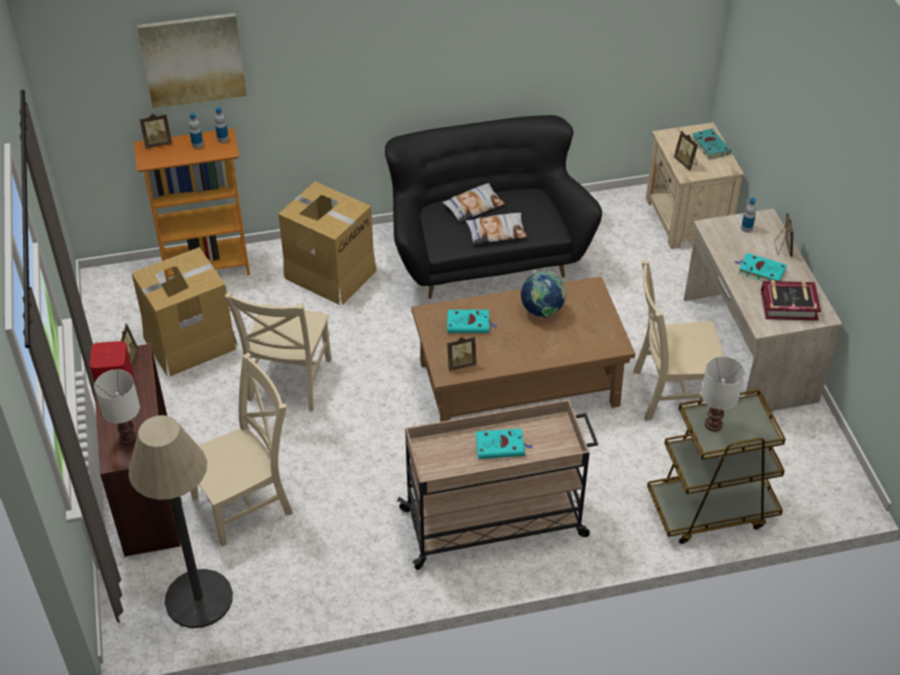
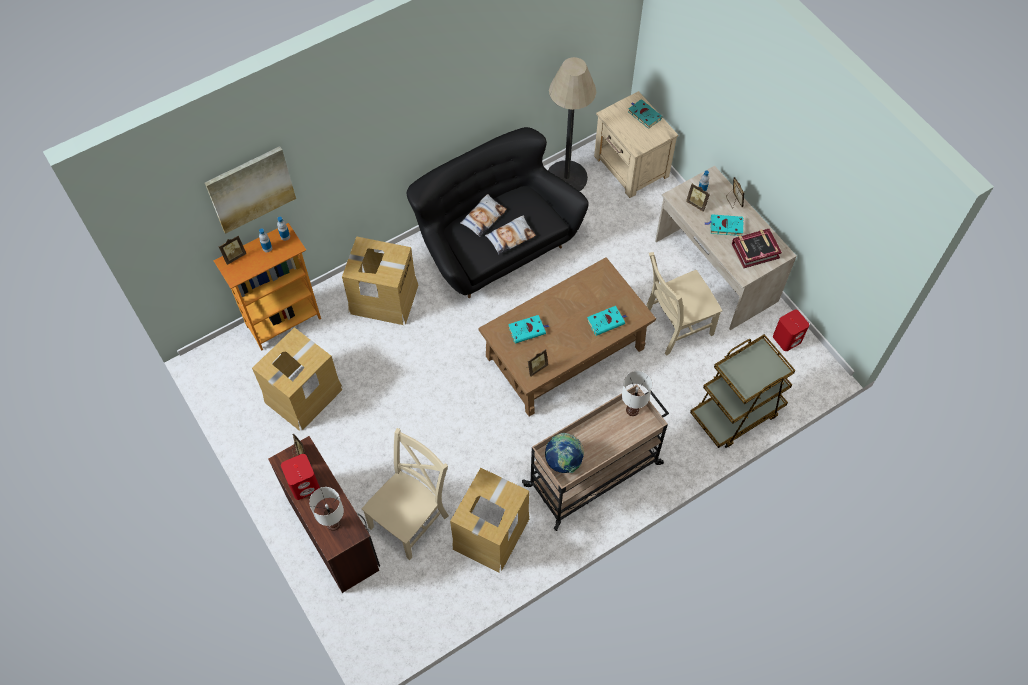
camera: 20 degrees left, 15 degrees up
(199, 599) = (412, 607): floor lamp -> floor lamp (566, 178)
(288, 382) = (395, 406): beige chair -> none
(334, 547) = (490, 533): none -> cardboard box
(501, 446) = (602, 436): turquoise book -> turquoise book (606, 321)
(542, 311) = (576, 302): globe -> globe (563, 461)
(686, 162) = (632, 136): picture frame -> picture frame (697, 204)
(713, 425) = (742, 373): white table lamp -> white table lamp (632, 410)
(814, 446) = (787, 339): none -> red speaker

